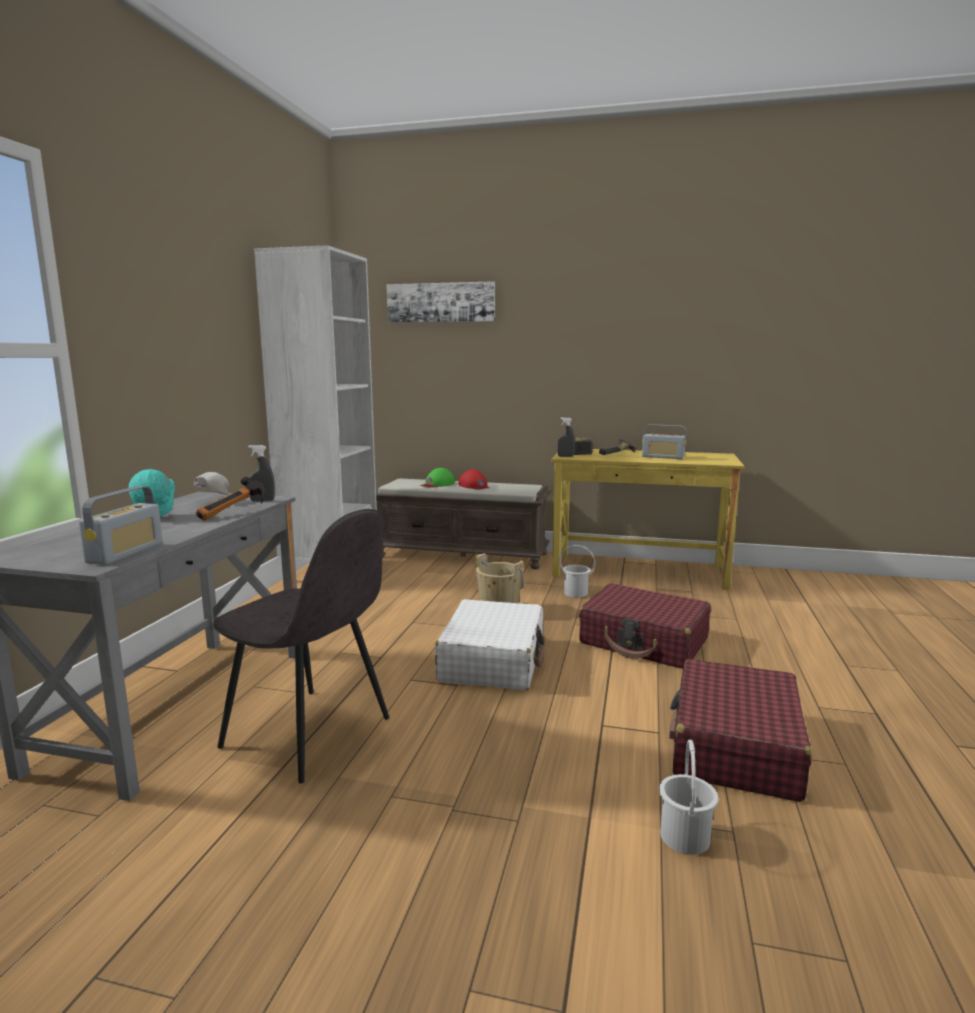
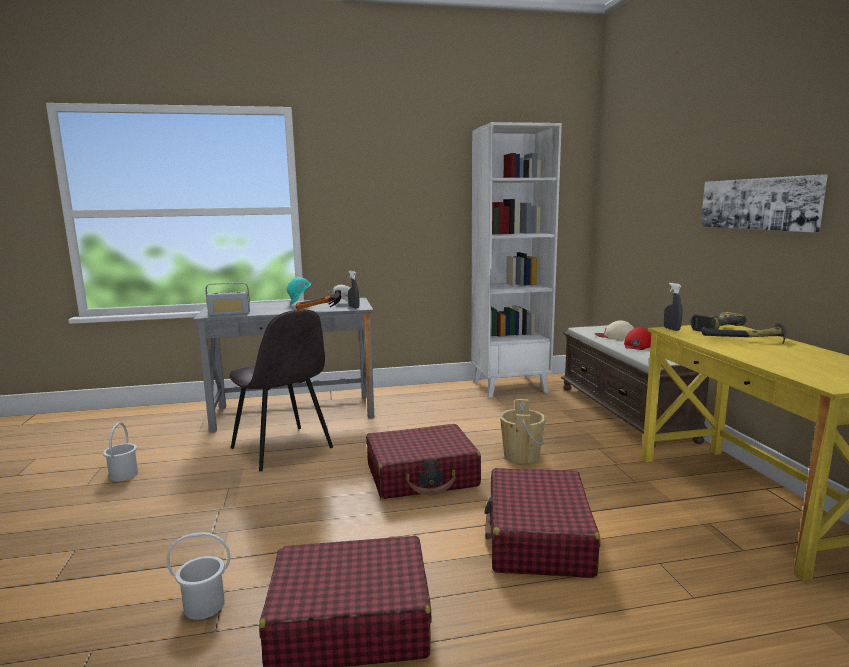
camera: 65 degrees right, 0 degrees up
(310, 734) = (283, 449): grey chair -> grey chair turned 45 degrees counterclockwise
(437, 484) = (616, 336): green cap -> beige cap
(441, 302) = (655, 153): picture -> picture (758, 204)
(493, 660) = (422, 476): white suitcase -> red suitcase
(575, 593) = (615, 479): white bucket -> white bucket (124, 475)
(663, 457) = (782, 356): radio -> none

